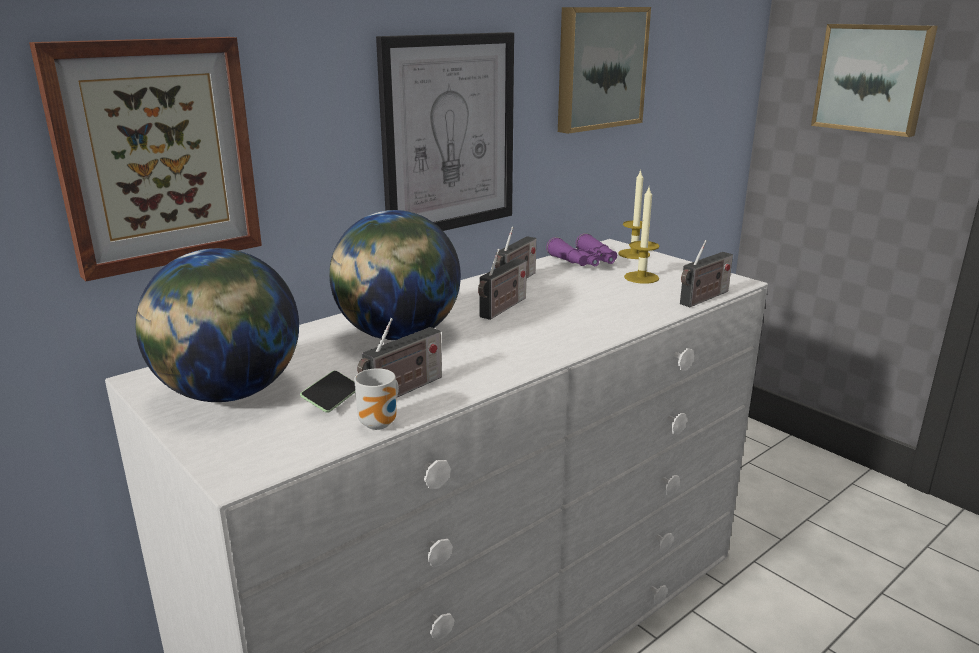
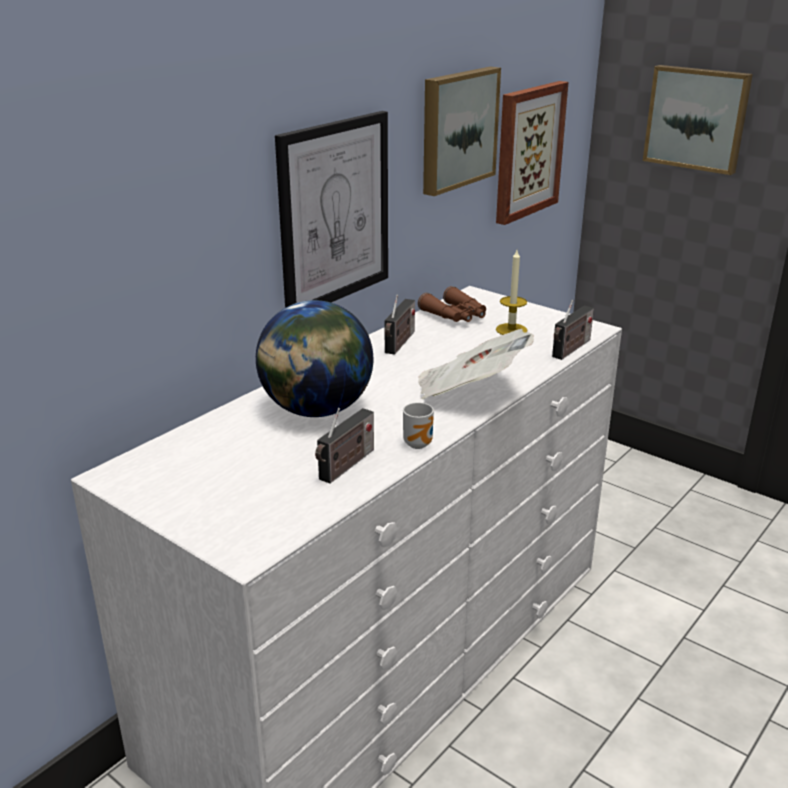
camera: 10 degrees left, 5 degrees up
(156, 154) = (103, 273): picture -> picture (527, 151)
(229, 393) = (195, 483): globe -> none
(332, 400) = (289, 480): phone -> none
(381, 423) = (342, 498): mug -> mug (420, 444)
(502, 309) = (399, 374): radio -> none
(573, 329) = (469, 391): none -> newspaper
(585, 262) = (455, 316): purple binoculars -> brown binoculars
(634, 254) = (497, 303): candle -> none

